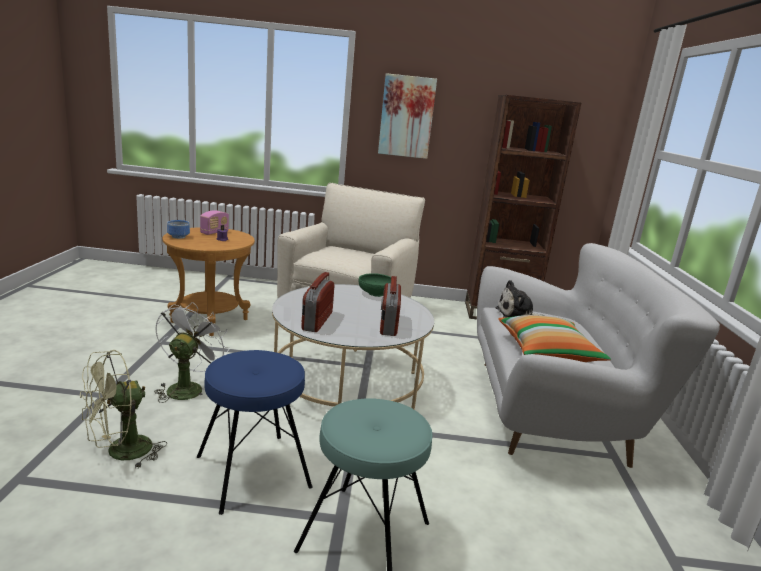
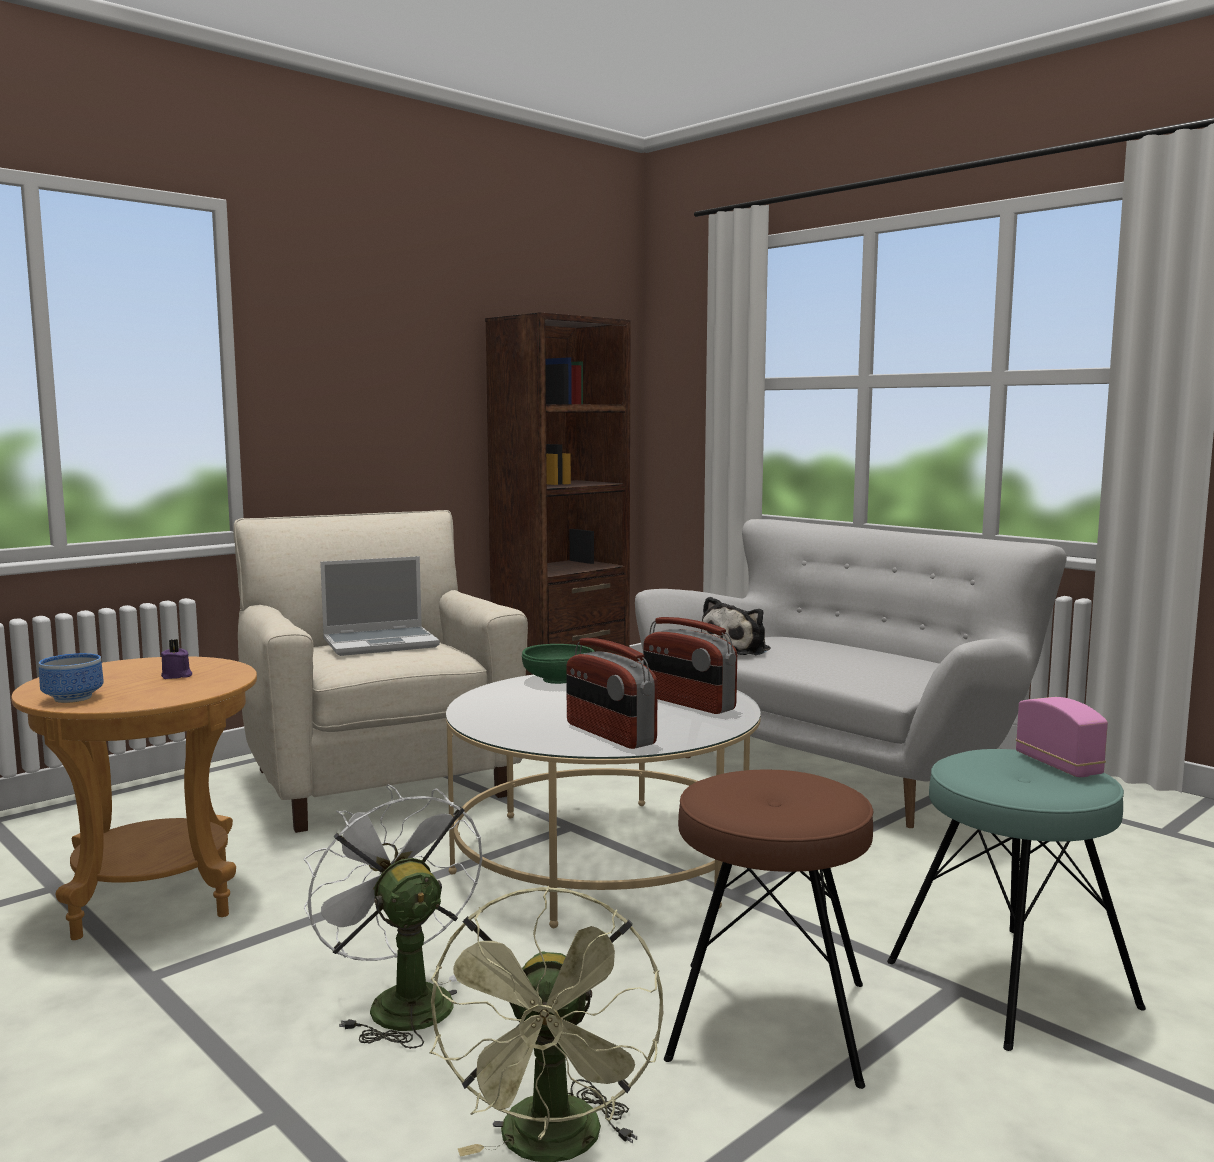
camera: 45 degrees left, 10 degrees down
(214, 232) = (114, 672): radio -> radio (1058, 765)
(253, 471) = (768, 1020): blue stool -> brown stool
(349, 253) = (381, 643): none -> laptop
(406, 116) = (345, 367): picture -> none
(547, 352) = (862, 668): pillow -> none

